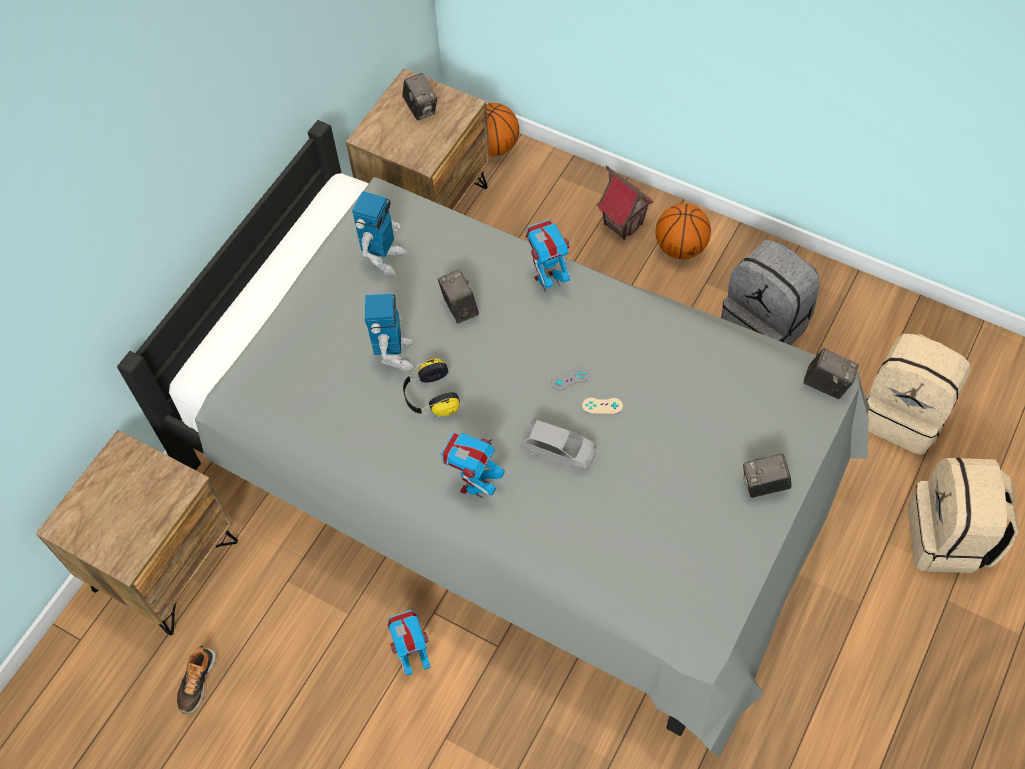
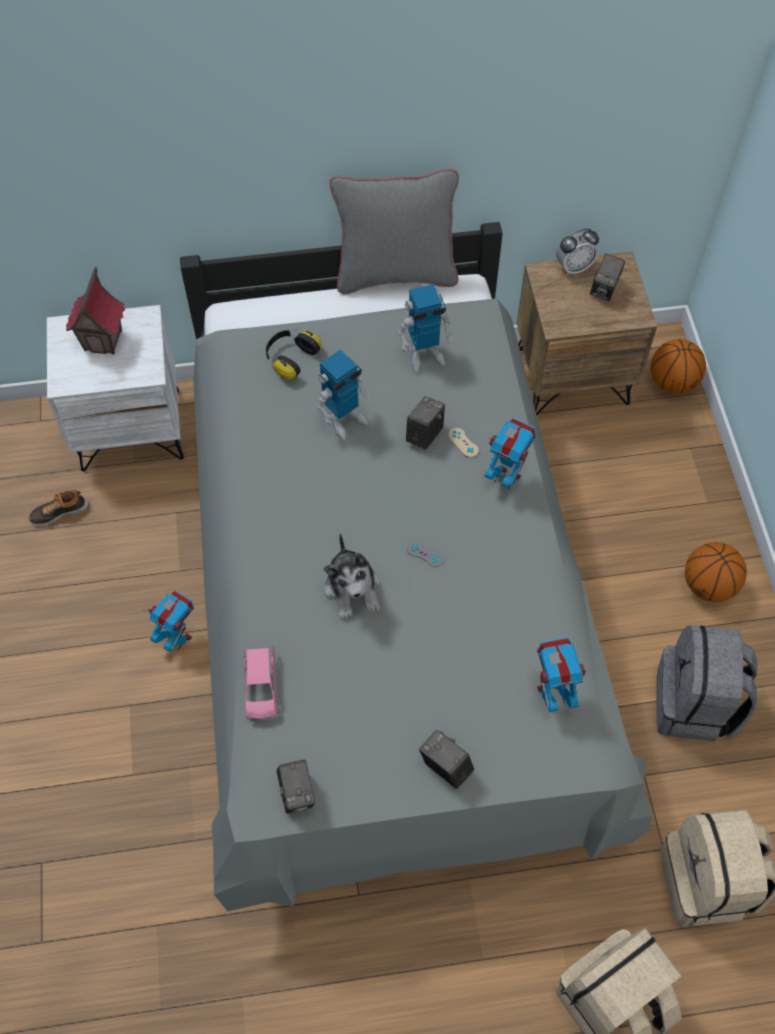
camera: 50 degrees right, 0 degrees up
(165, 564) = (131, 428): brown nightstand -> white nightstand
(281, 228) = (395, 274): none -> grey pillow
(381, 113) = (574, 267): none -> alarm clock
(430, 397) = (327, 468): headphones -> headphones (290, 358)
(475, 485) = (275, 550): toy robot -> toy robot (552, 694)
(559, 450) = (353, 588): grey toy car -> plush toy
(594, 575) = (261, 687): none -> pink toy car
(602, 406) = (420, 593): beige game controller -> beige game controller (463, 442)
(623, 223) = (690, 526): toy house -> toy house (103, 340)
(826, 384) = (592, 758): camera -> camera (297, 793)

